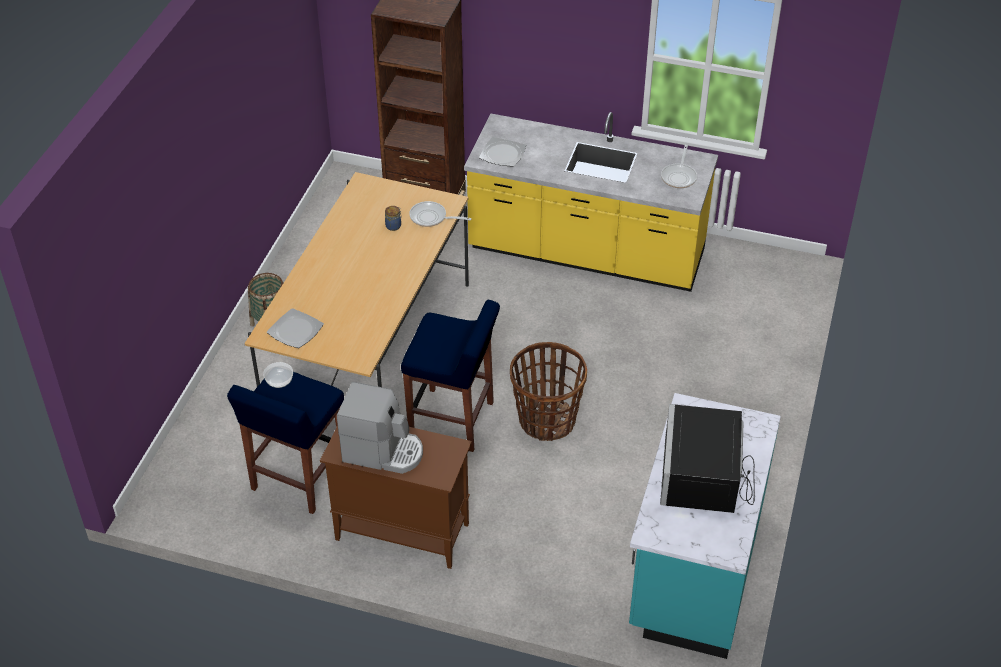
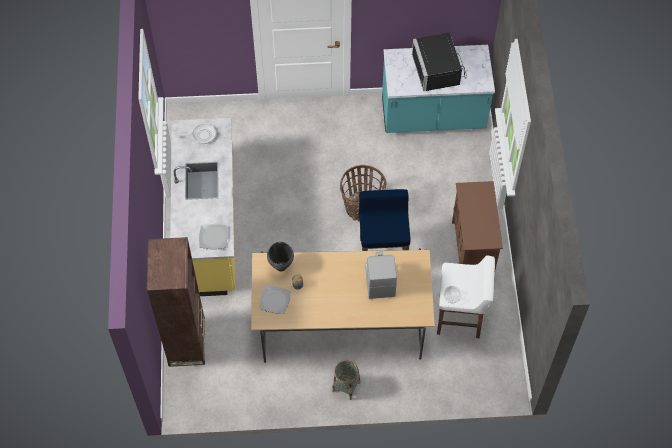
camera: 110 degrees left, 15 degrees up
(295, 330) = (412, 302): plate -> plate (274, 300)
(298, 479) = (460, 317): blue stool -> white stool
(383, 452) = (483, 220): coffee machine -> coffee machine (379, 279)
(431, 218) = (281, 266): frying pan -> black cooking pot
(706, 477) = (439, 70): black microwave -> black microwave turned 90 degrees clockwise

